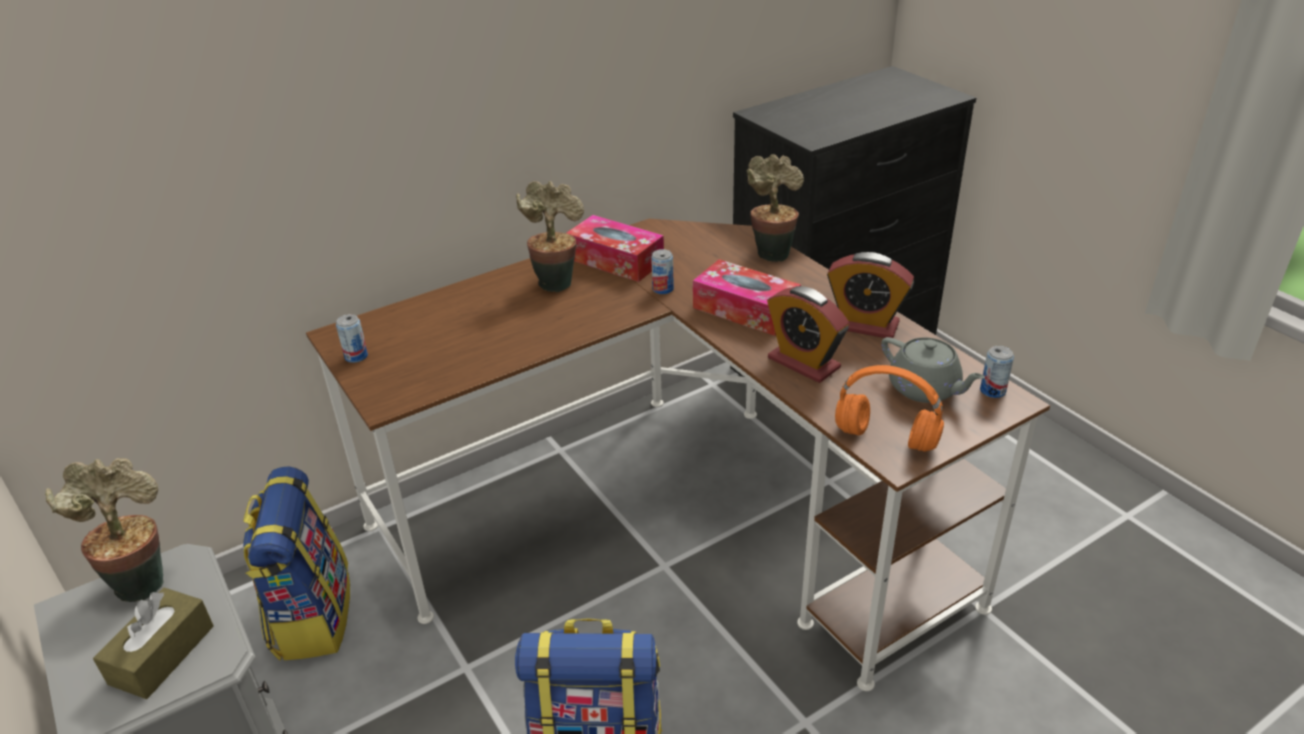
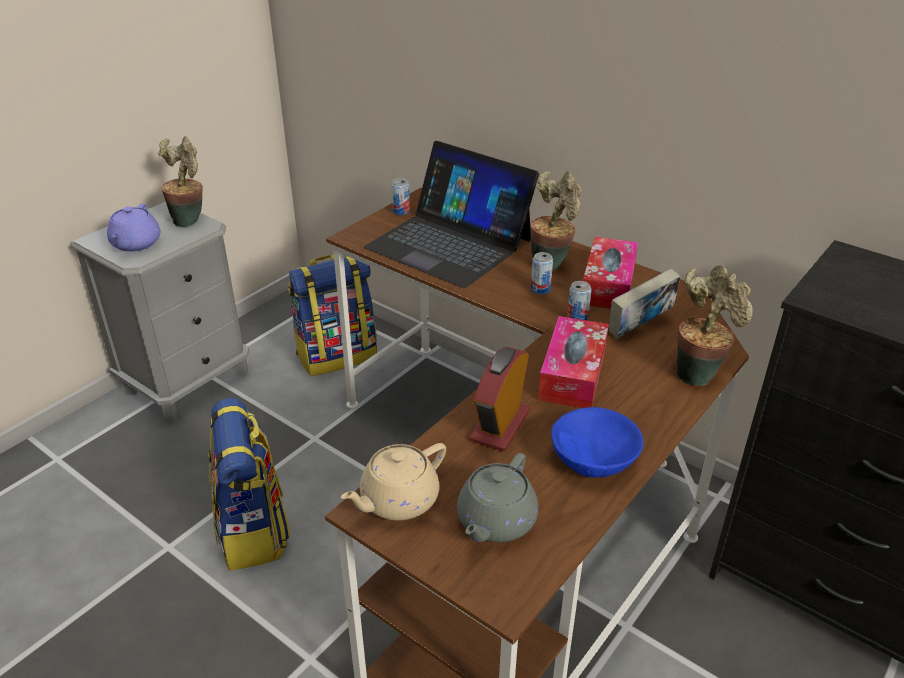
camera: 70 degrees right, 0 degrees up
(162, 655) = (135, 244): brown tissue box -> purple teapot
(464, 334) = (449, 243): none -> laptop
(695, 262) = (639, 328): none -> book
(864, 325) = (595, 461): alarm clock -> blue bowl
(888, 438) = (398, 500): orange headphones -> beige teapot
(992, 391) = (517, 581): can -> can (540, 289)

